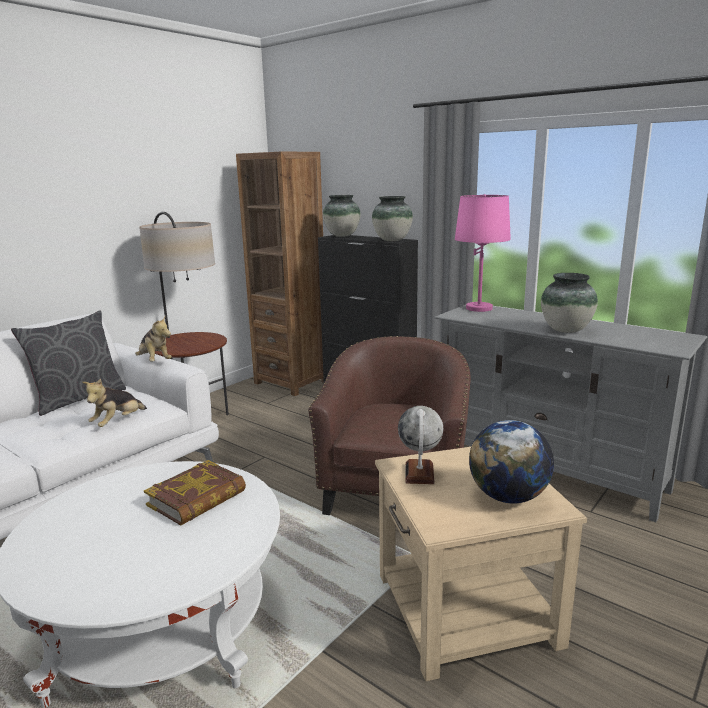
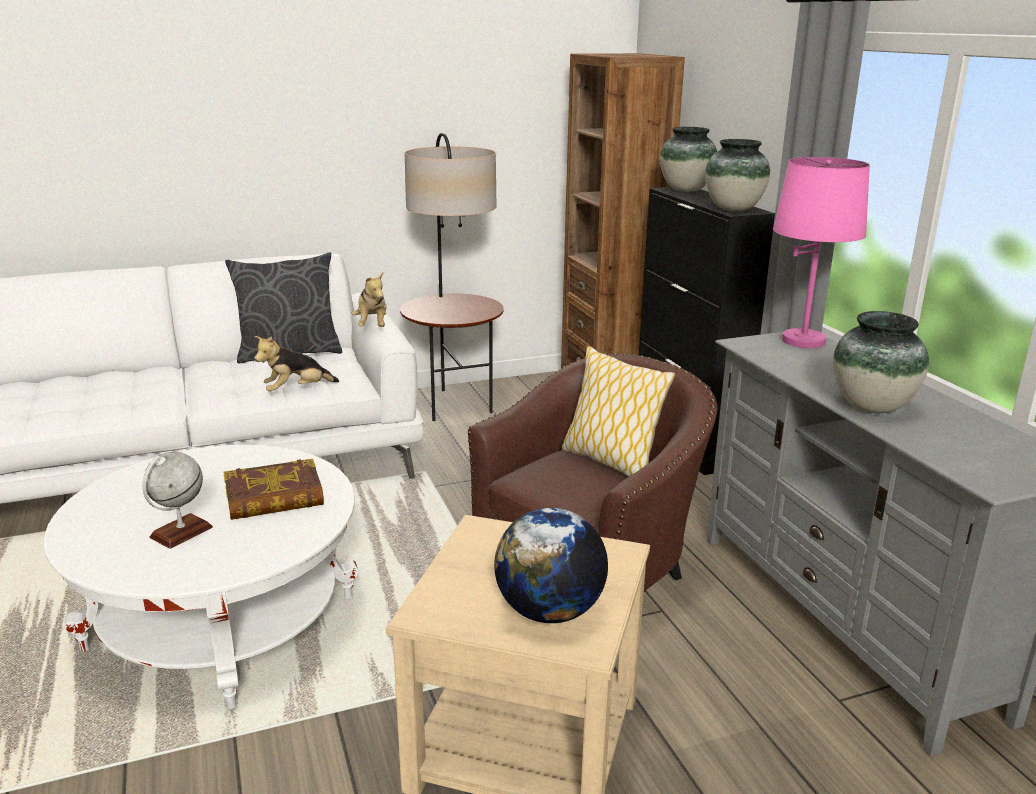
camera: 30 degrees right, 5 degrees up
(396, 409) = (611, 462): none -> pillow
(419, 473) = (489, 547): globe -> globe (181, 532)

